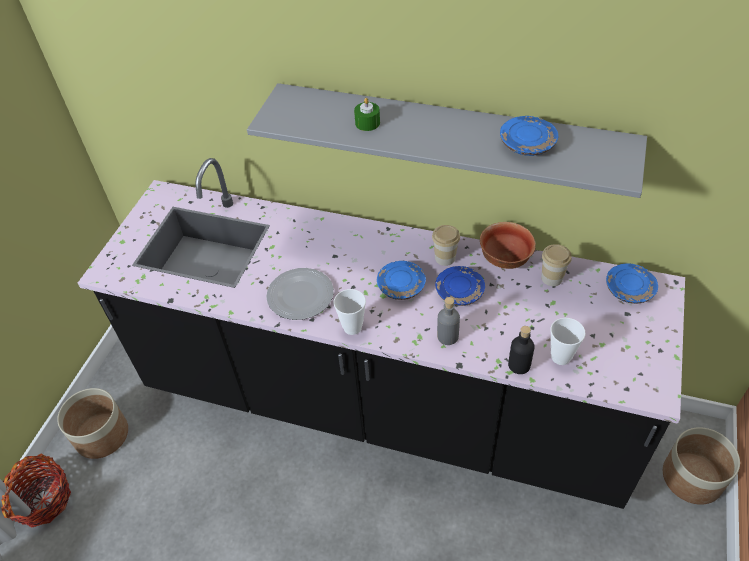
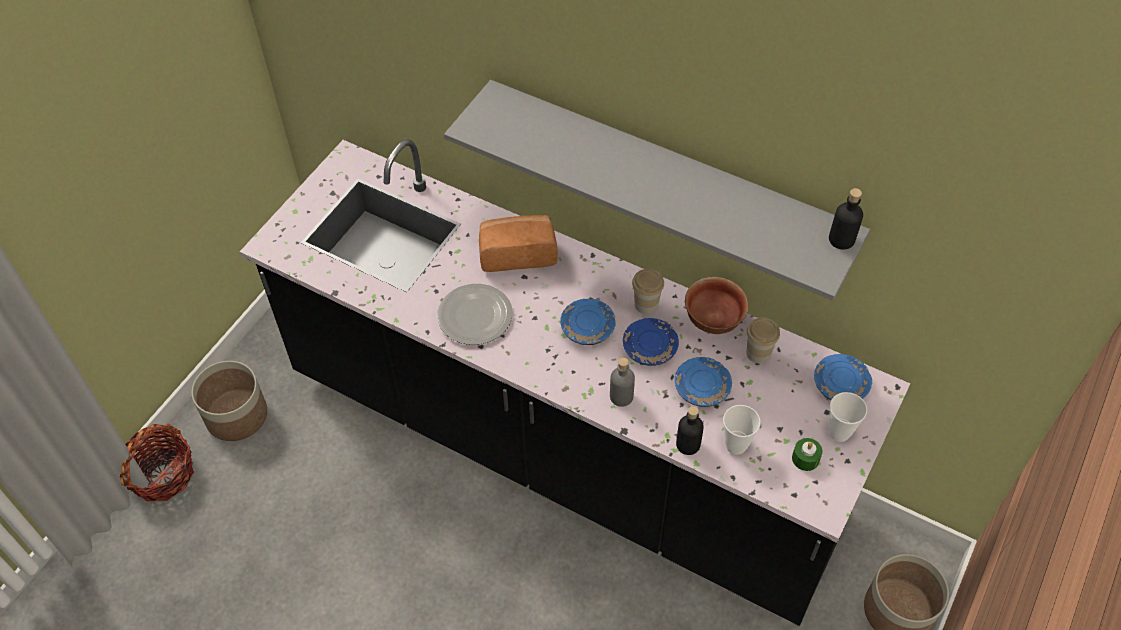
camera: 10 degrees right, 5 degrees up
(324, 239) = (517, 253): none -> bread
(352, 327) = (522, 364): cup -> cup (839, 432)
(367, 123) = (573, 152): green candle -> green candle (805, 458)
(527, 144) = (736, 213): blue plate -> blue plate (702, 388)
(627, 147) = (841, 239): none -> black bottle

